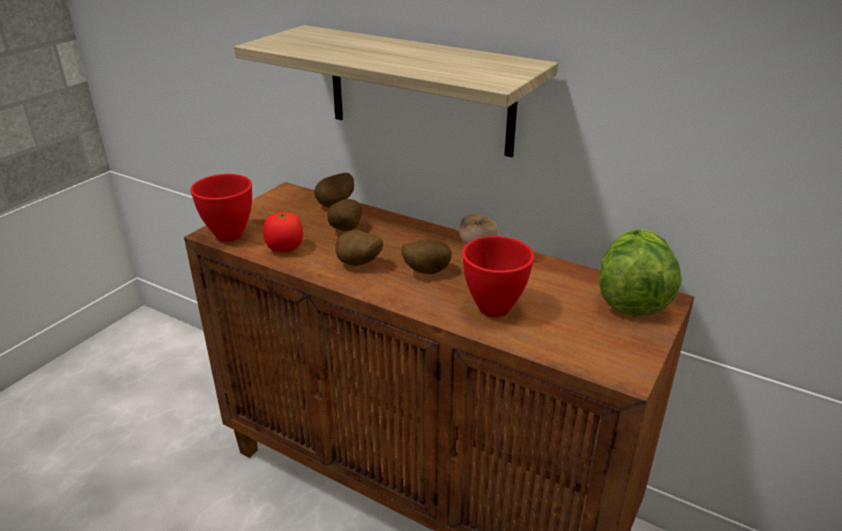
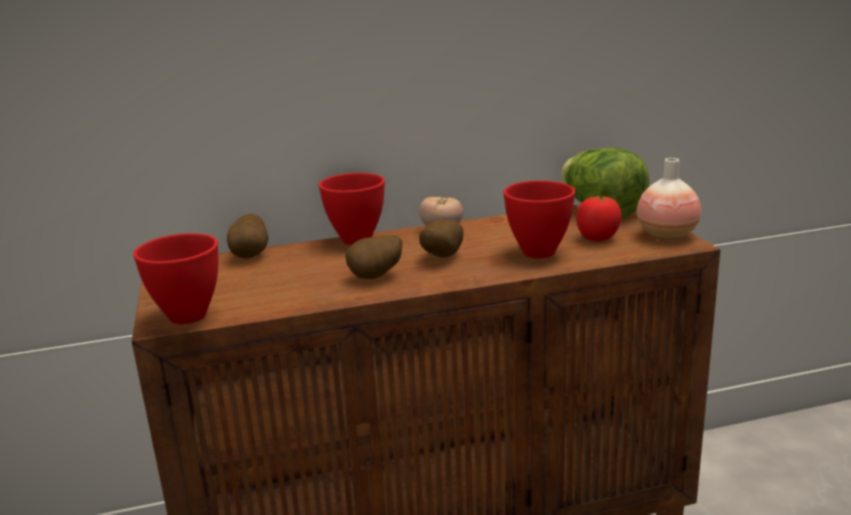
camera: 45 degrees left, 10 degrees down
(285, 248) = (278, 298): tomato -> tomato (597, 238)
(344, 230) = (304, 266): potato -> none
(410, 225) = (355, 240): none -> red bowl
(419, 90) = (329, 88): shelf -> none
(630, 356) = (666, 235): none -> vase

